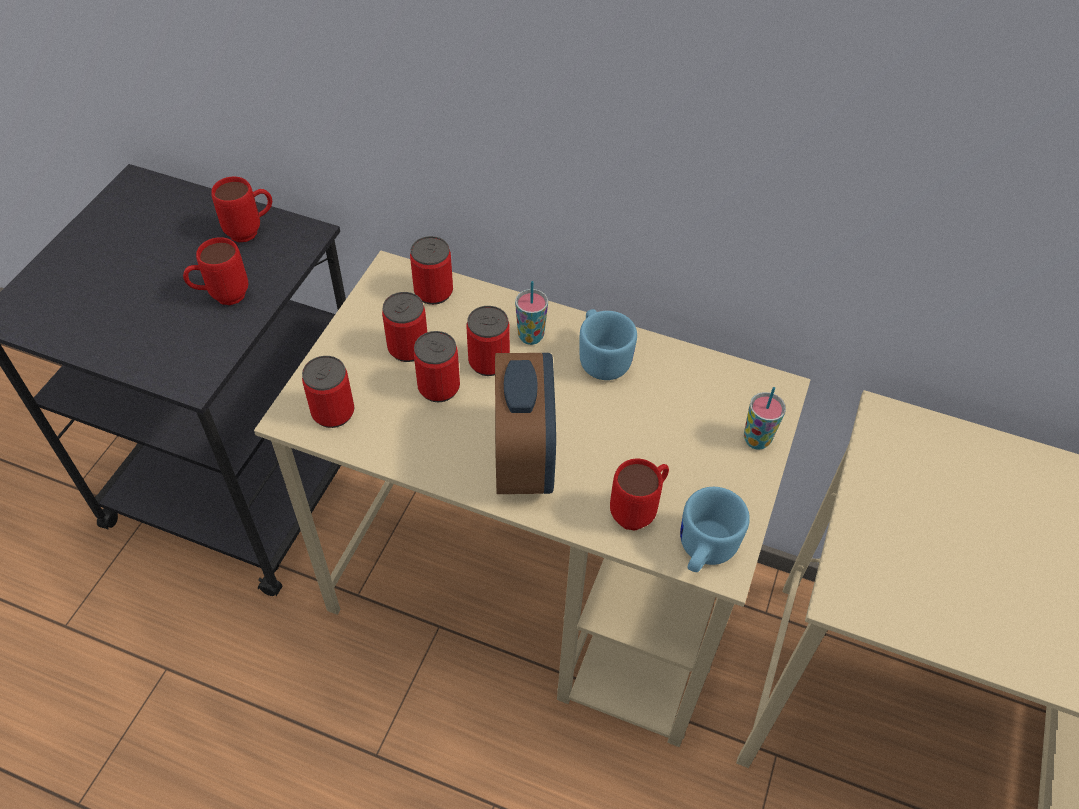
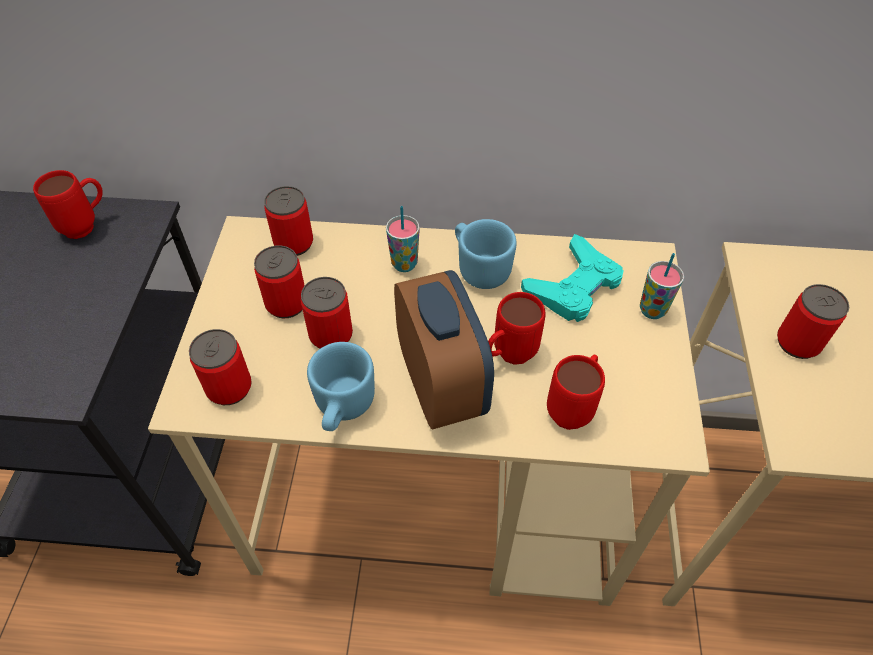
camera: 15 degrees left, 0 degrees up
(222, 297) = (73, 298): red mug -> red mug (508, 356)
(489, 362) = (372, 298): can -> can (797, 343)
(688, 397) = (574, 286): none -> turquoise game controller
(702, 551) = (649, 431): blue mug -> blue mug (341, 408)

